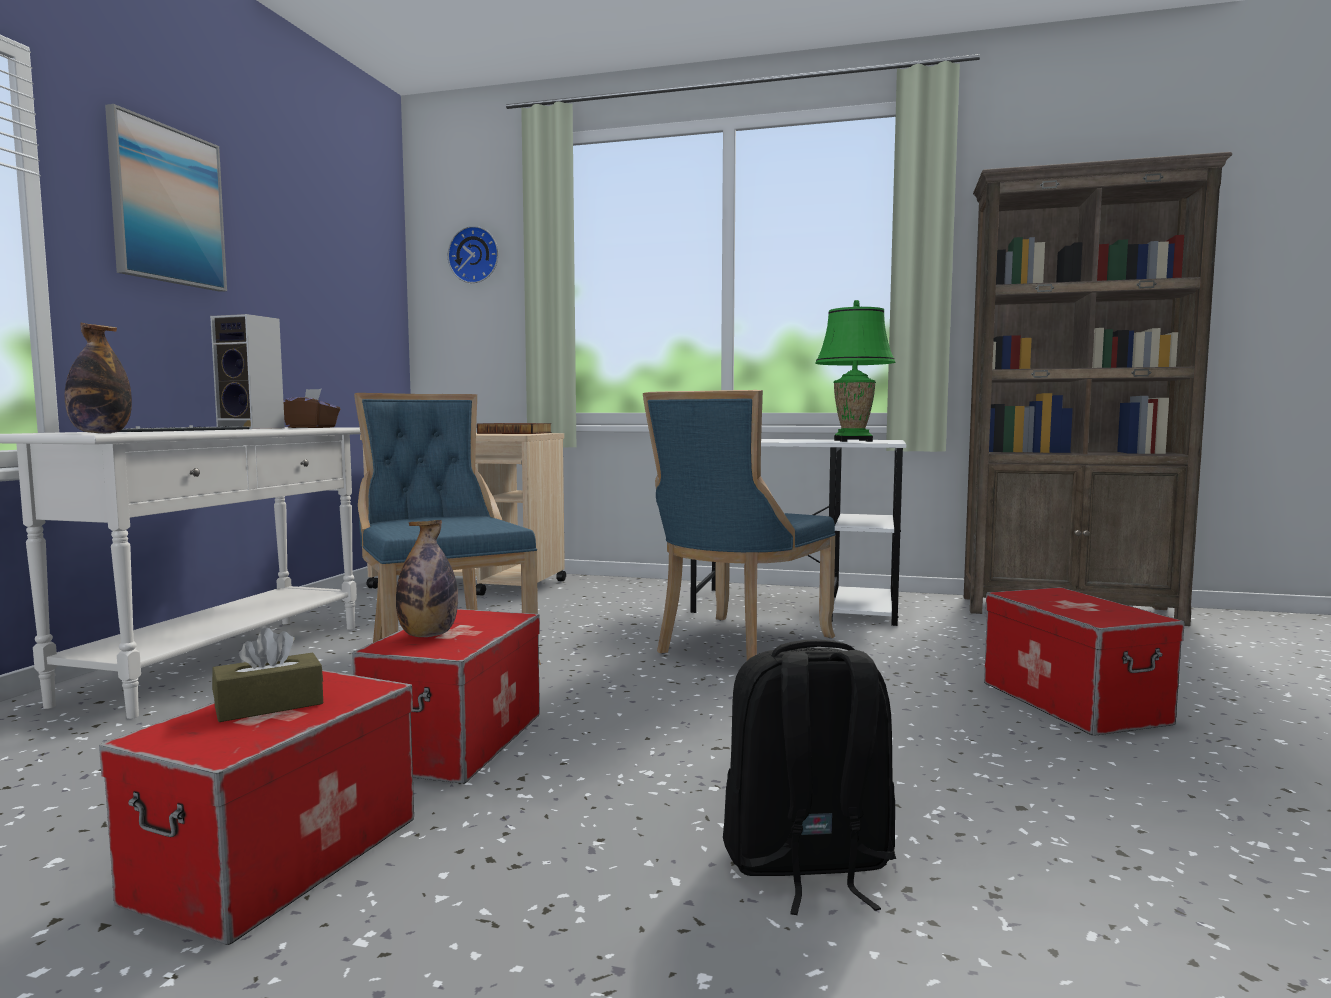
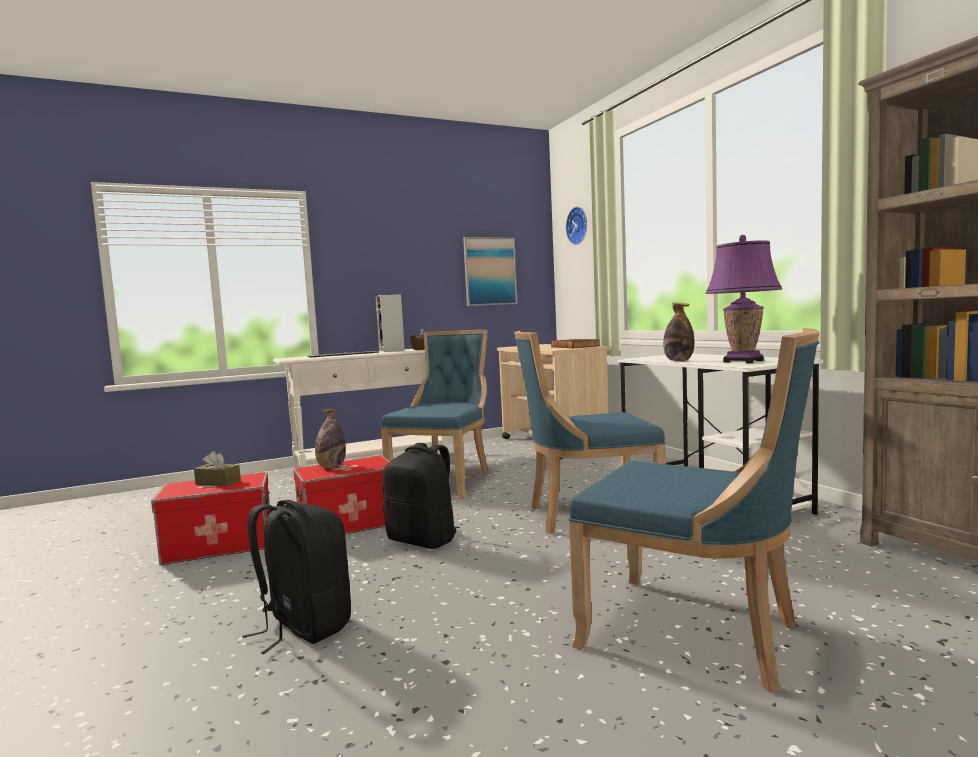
camera: 50 degrees right, 0 degrees up
(100, 433) = (291, 359): bottle -> bottle (678, 361)
(167, 205) = (374, 242): picture -> picture (490, 271)
(638, 721) = (424, 540): none -> black backpack
(853, 441) = (743, 361): green table lamp -> purple table lamp
(1074, 703) = (697, 634): storage box -> blue chair

